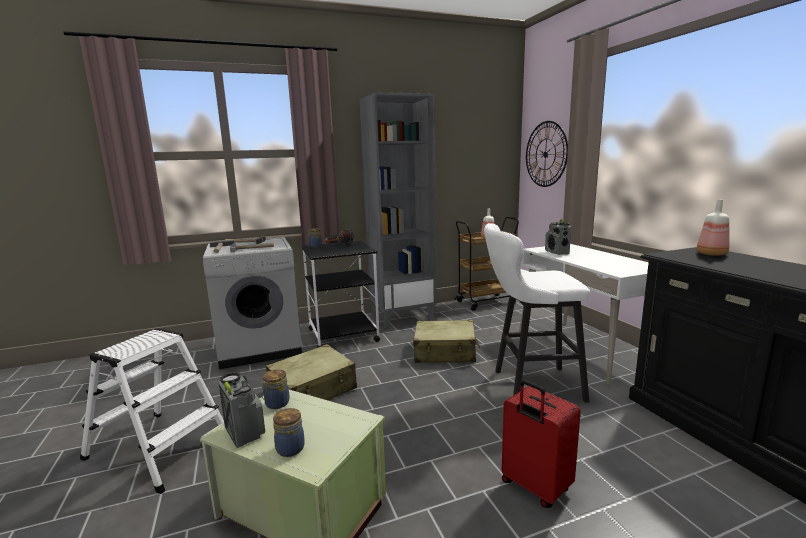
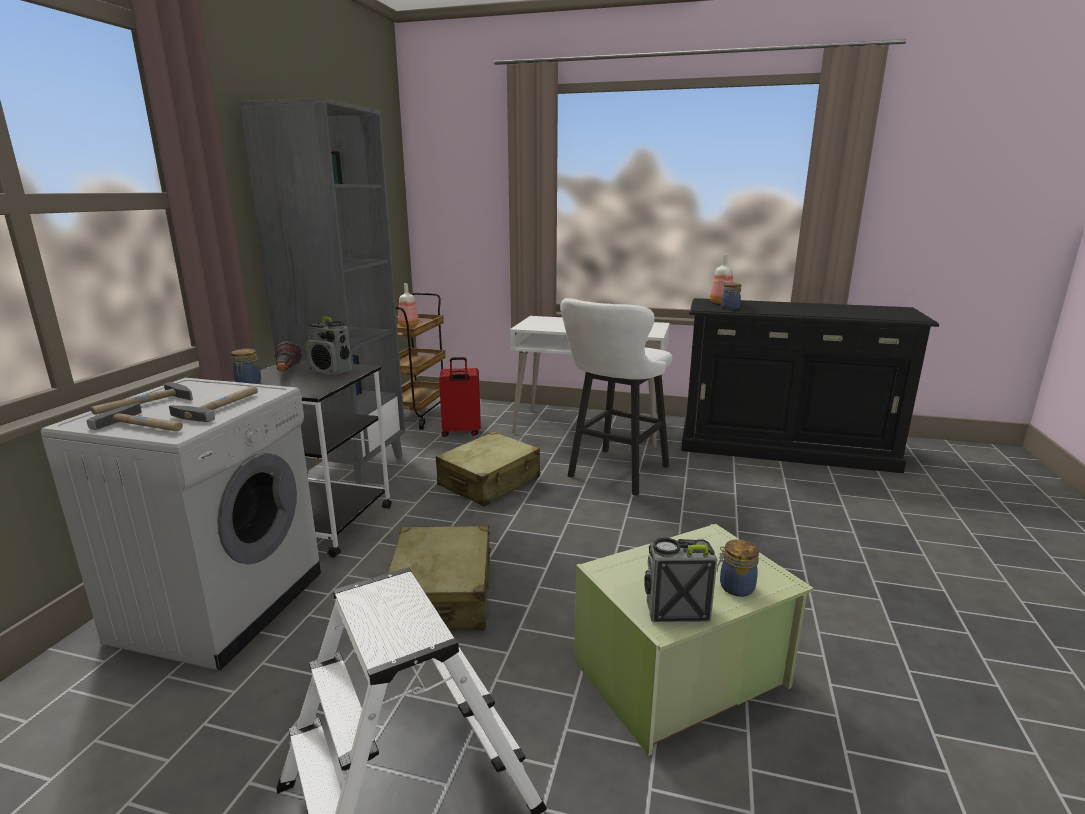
camera: 55 degrees left, 5 degrees up
(276, 404) = (626, 575): jar -> jar (730, 308)
(534, 487) = (753, 538): red suitcase -> red suitcase (461, 432)
(545, 154) = (458, 205): wall clock -> none
(557, 252) = (553, 326): radio -> radio (331, 371)

